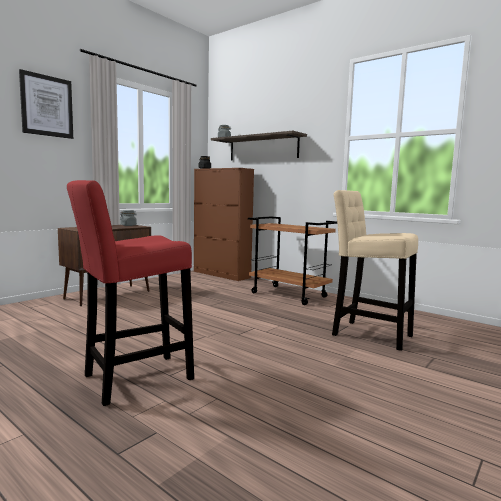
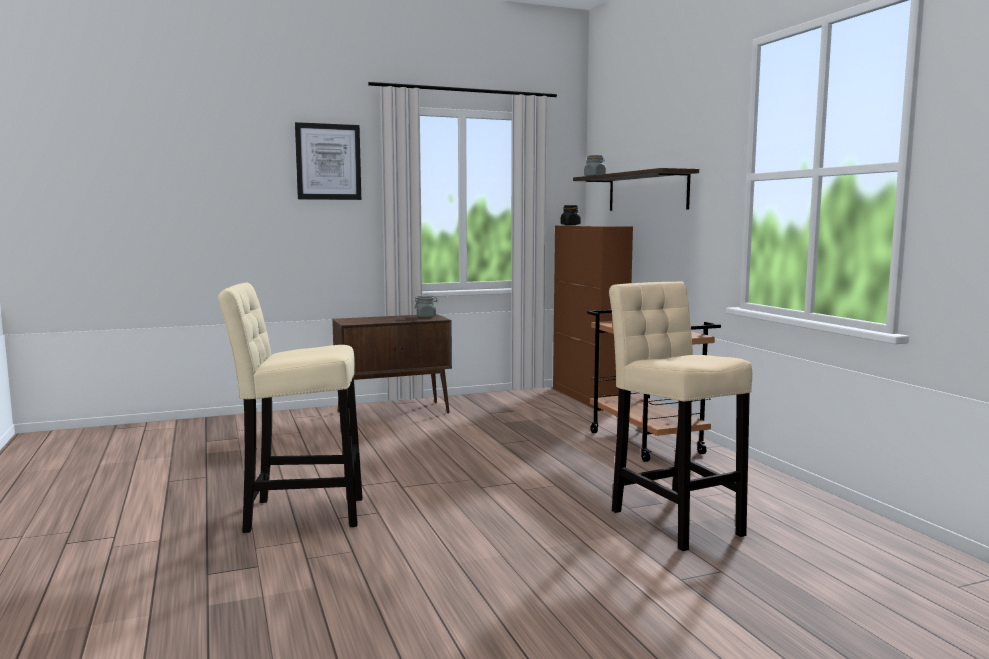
camera: 30 degrees right, 0 degrees up
(132, 379) = (298, 514): red stool -> beige stool

